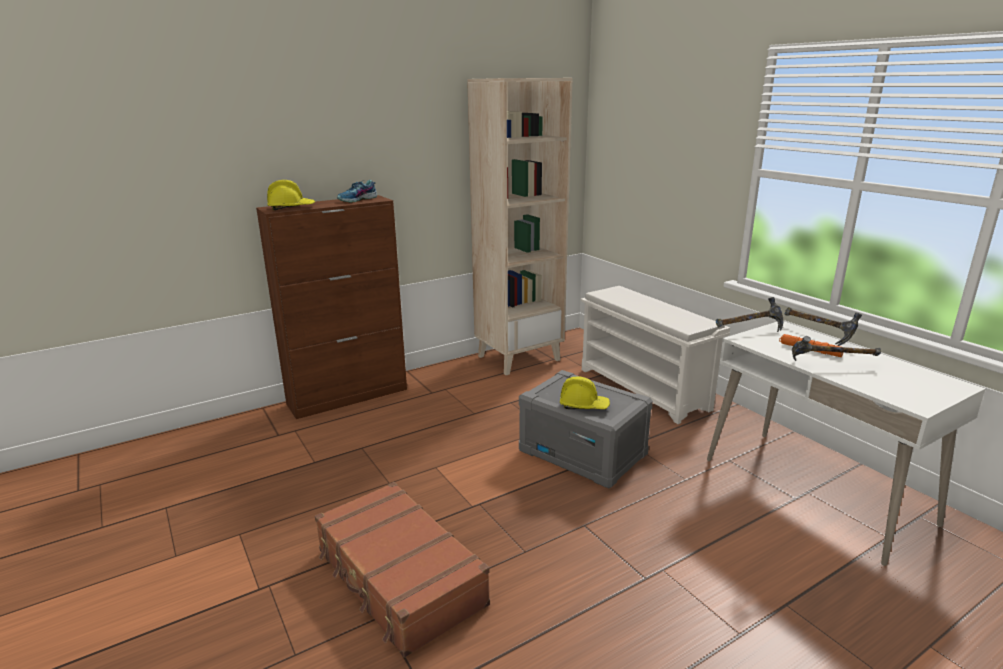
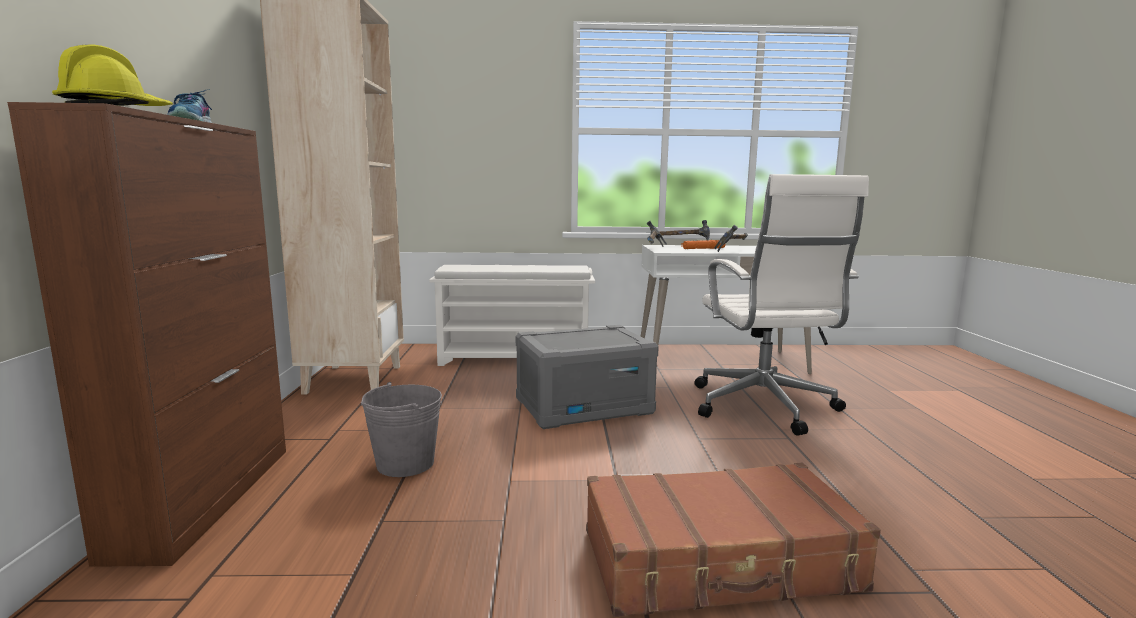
camera: 60 degrees left, 10 degrees down
(425, 426) = (405, 463): none -> grey bucket
(583, 405) = (602, 342): yellow hard hat -> none
(709, 548) = (763, 407): none -> white office chair

